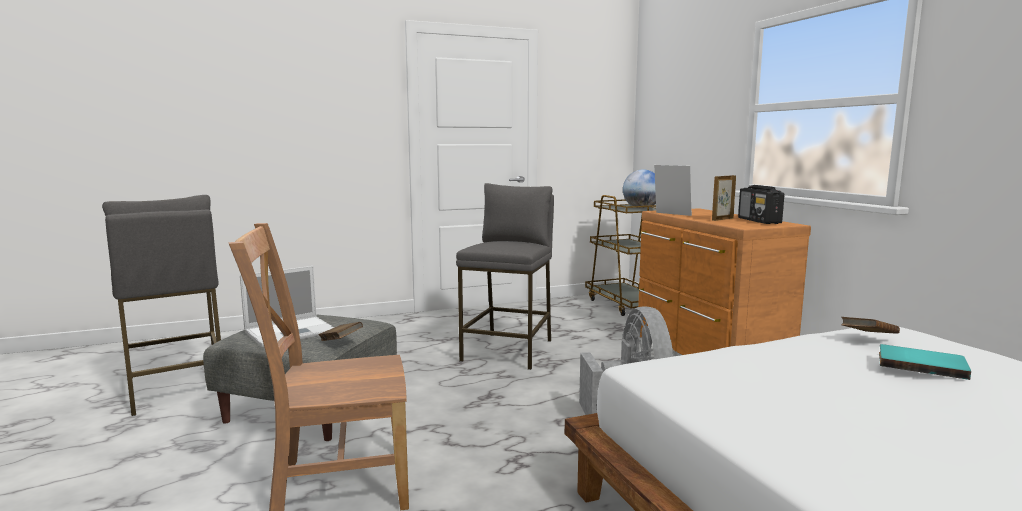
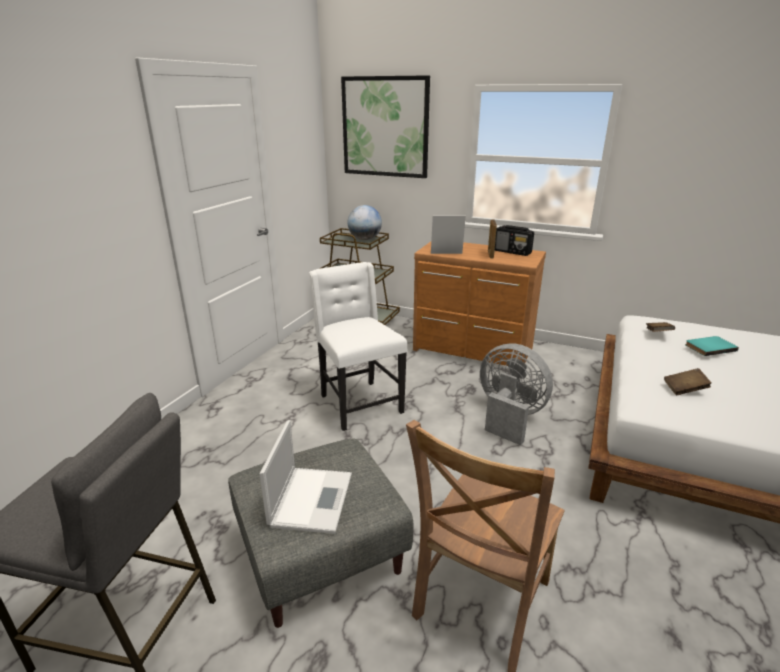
camera: 45 degrees left, 15 degrees up
(341, 342) = (381, 483): brown book -> brown book (684, 389)
(509, 350) = (359, 404): grey stool -> white chair
(679, 85) = (385, 127): none -> picture

